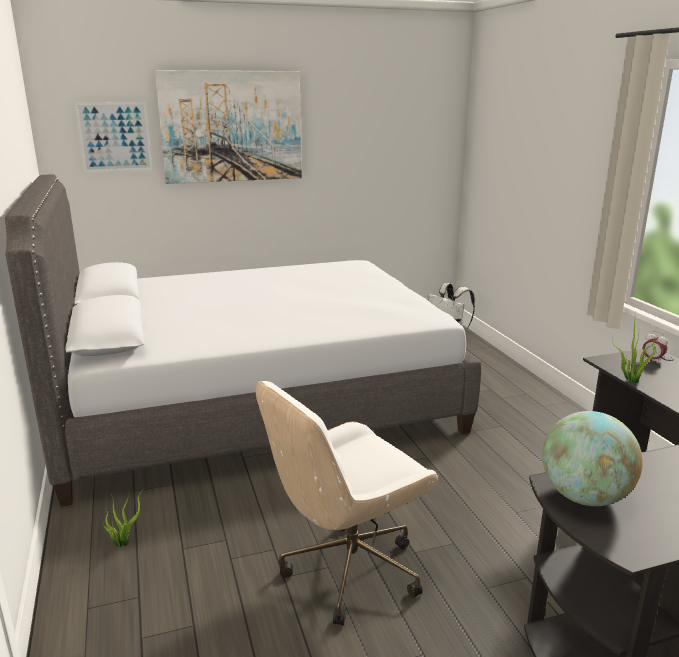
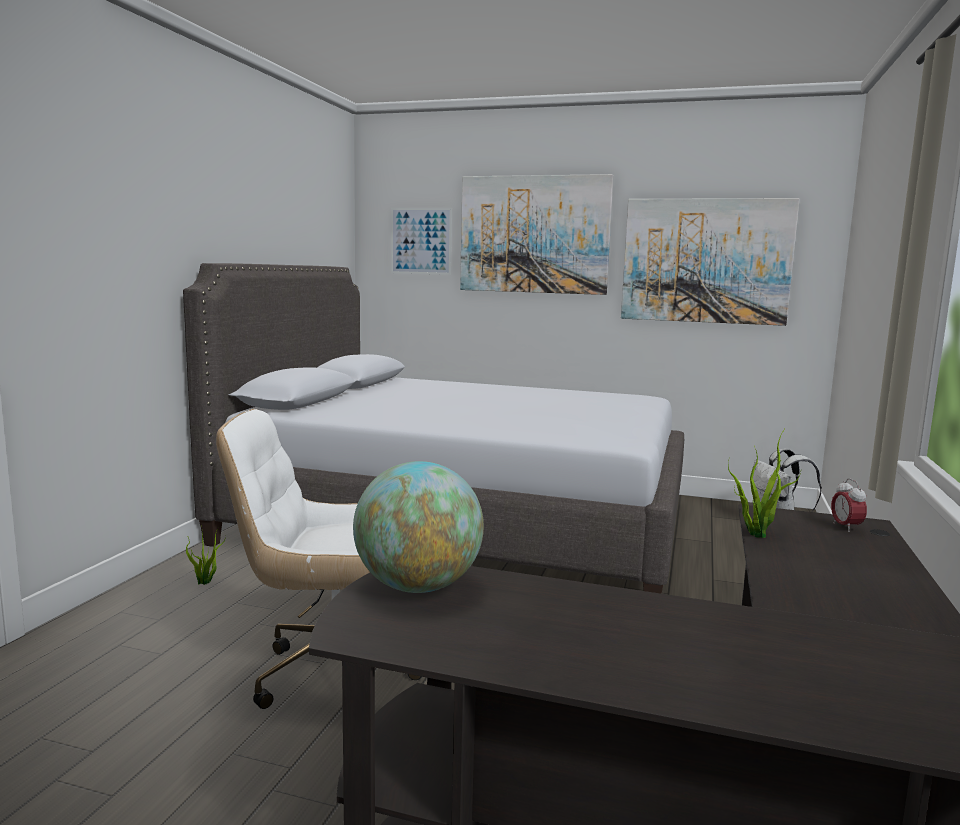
camera: 35 degrees right, 10 degrees down
(375, 144) = (706, 261): none -> picture

